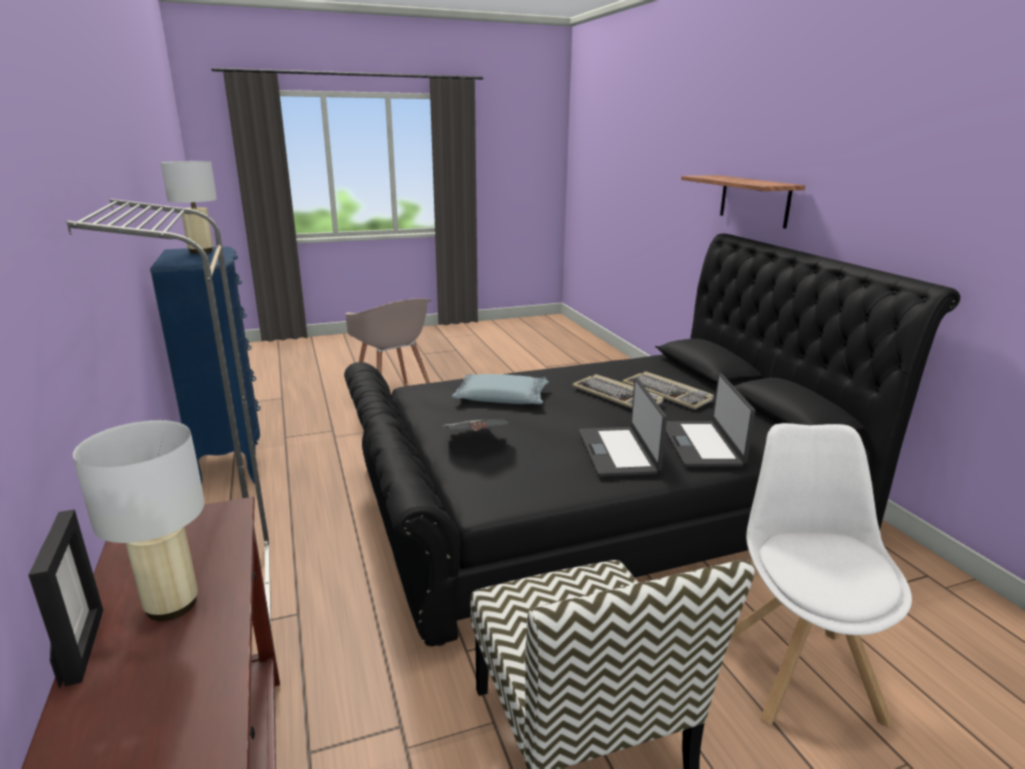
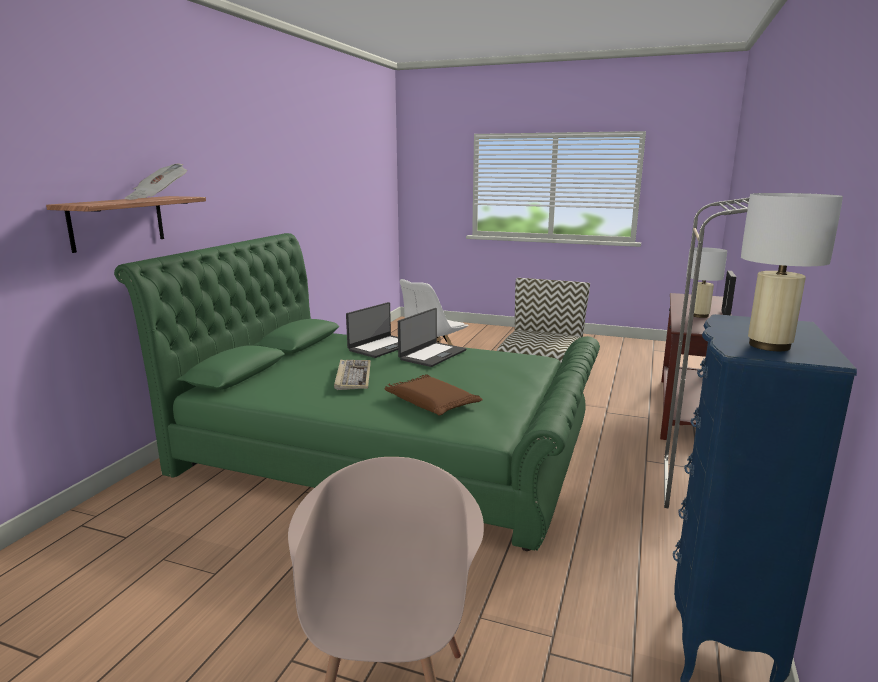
camera: 140 degrees left, 5 degrees down
(476, 441) = (503, 381): newspaper -> newspaper (157, 198)
(501, 396) = (432, 401): blue pillow -> brown pillow
(601, 498) = (386, 447): black bed -> green bed
(668, 393) = (314, 370): keyboard -> none

